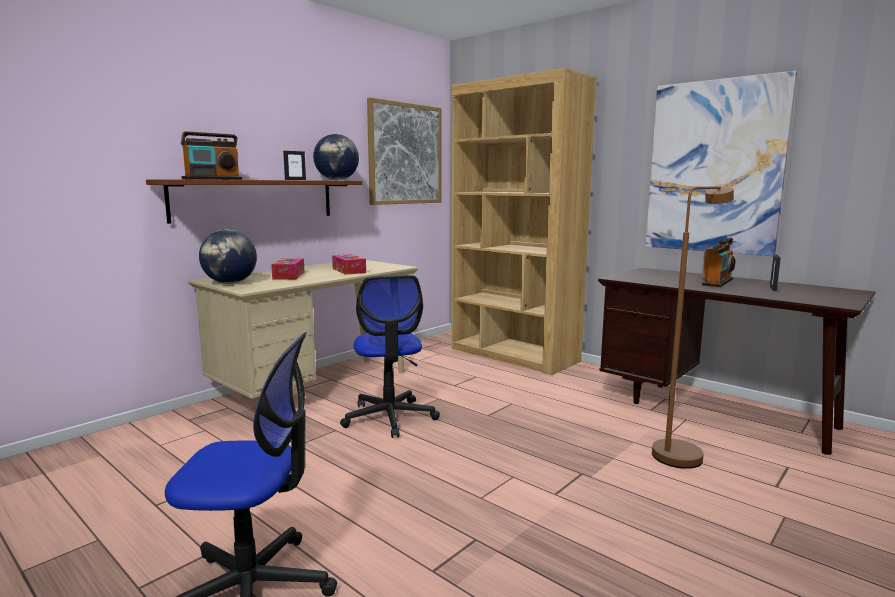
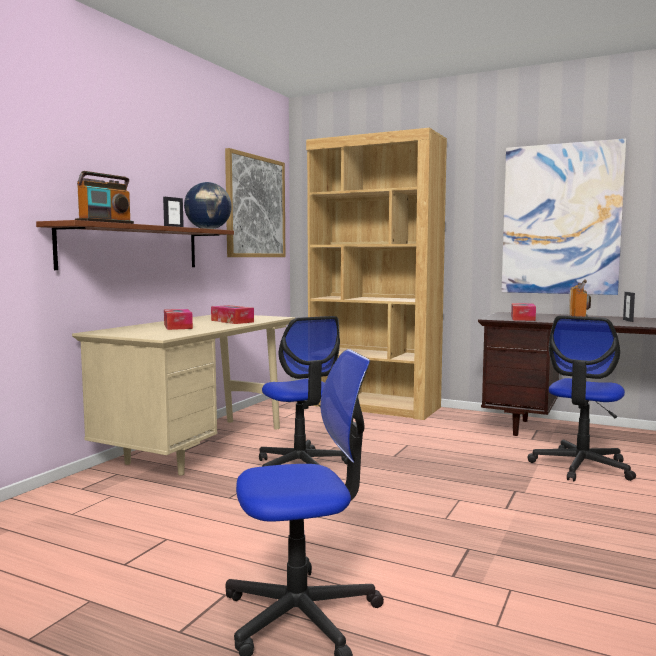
camera: 15 degrees left, 5 degrees down
(230, 283) = (128, 333): globe -> none
(650, 279) = (522, 318): none -> tissue box
(681, 451) = (581, 467): brown floor lamp -> office chair

